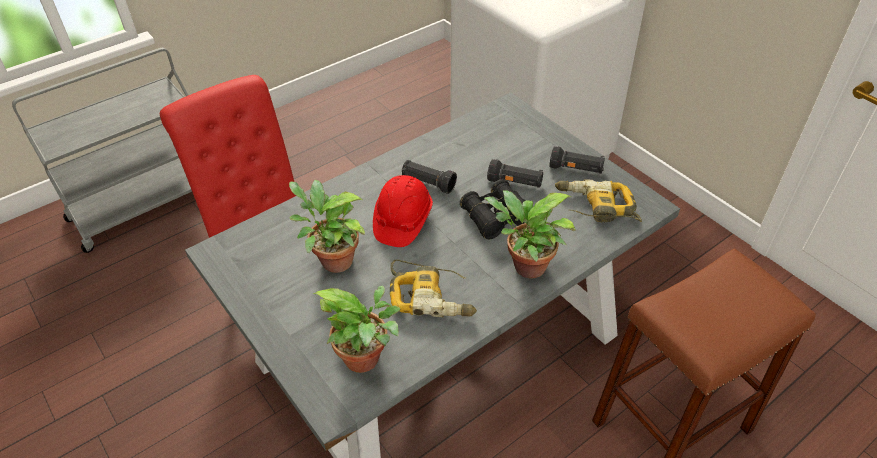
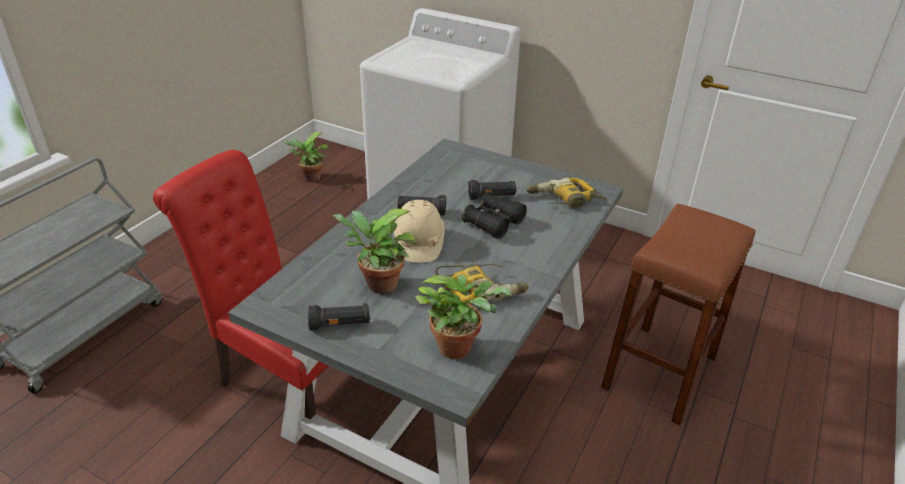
camera: 25 degrees left, 10 degrees down
(402, 221) = (418, 243): red hard hat -> beige hard hat
(525, 267) = (540, 250): potted plant -> potted plant (310, 178)
(576, 169) = (532, 178): black flashlight -> black flashlight (340, 325)

